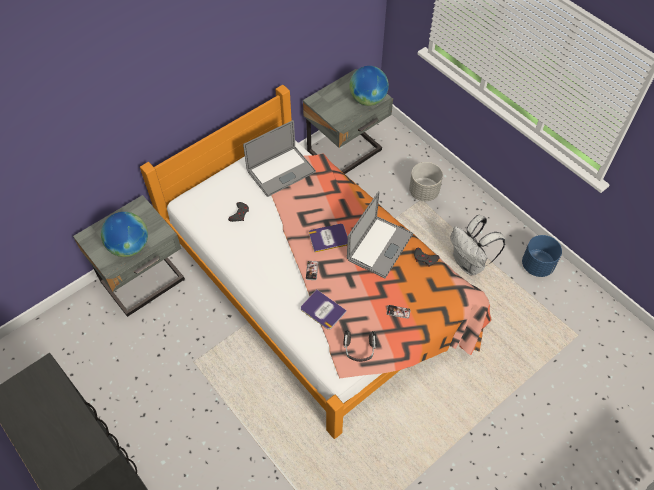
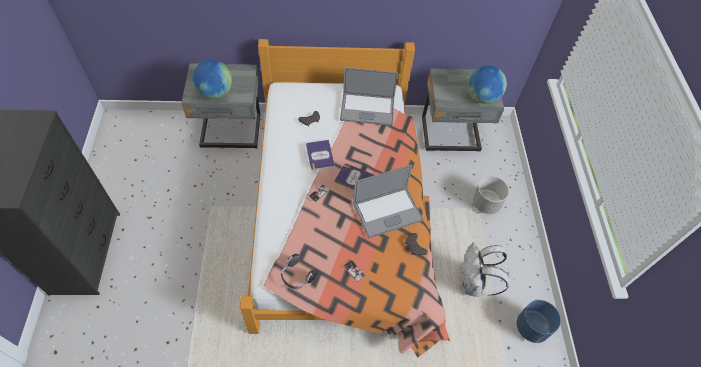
camera: 35 degrees right, 0 degrees up
(322, 310) = (299, 227): book -> book (320, 155)

